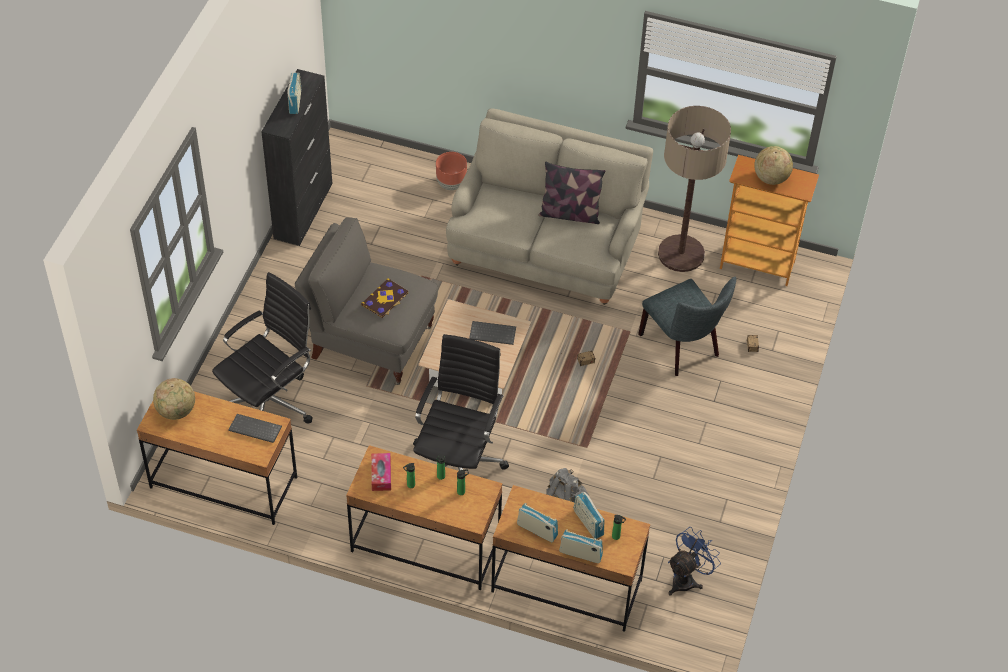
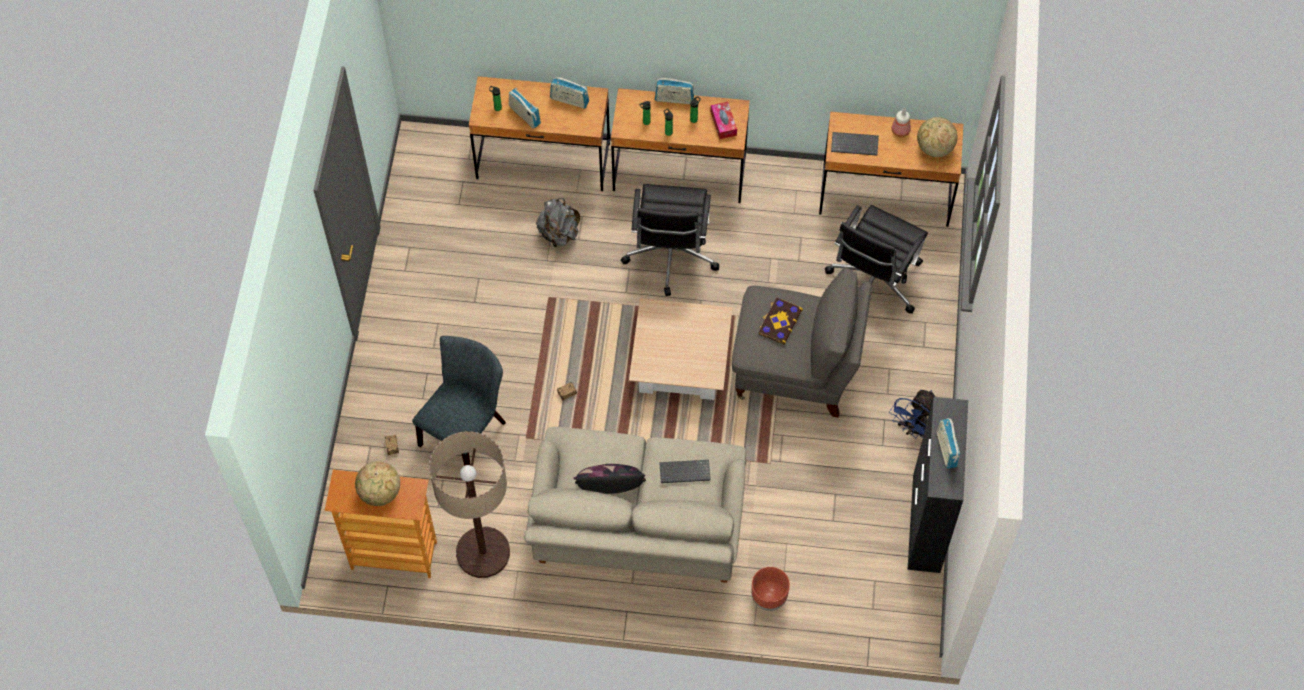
camera: 170 degrees right, 10 degrees up
(202, 434) = (901, 130): none -> bottle
(493, 333) = (665, 358): keyboard -> keyboard (684, 473)
(580, 554) = (526, 87): radio -> radio (674, 99)
(683, 347) = (466, 430): grey chair -> grey chair turned 75 degrees clockwise
(687, 579) = (434, 188): blue fan -> blue fan (914, 430)

